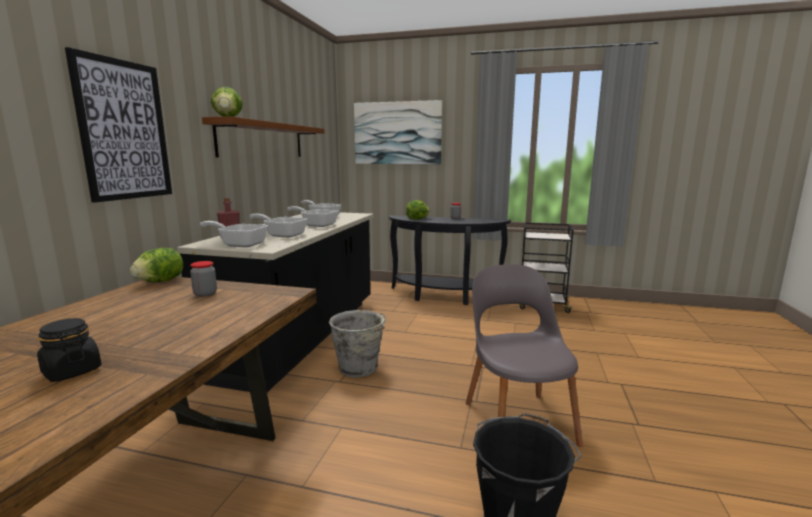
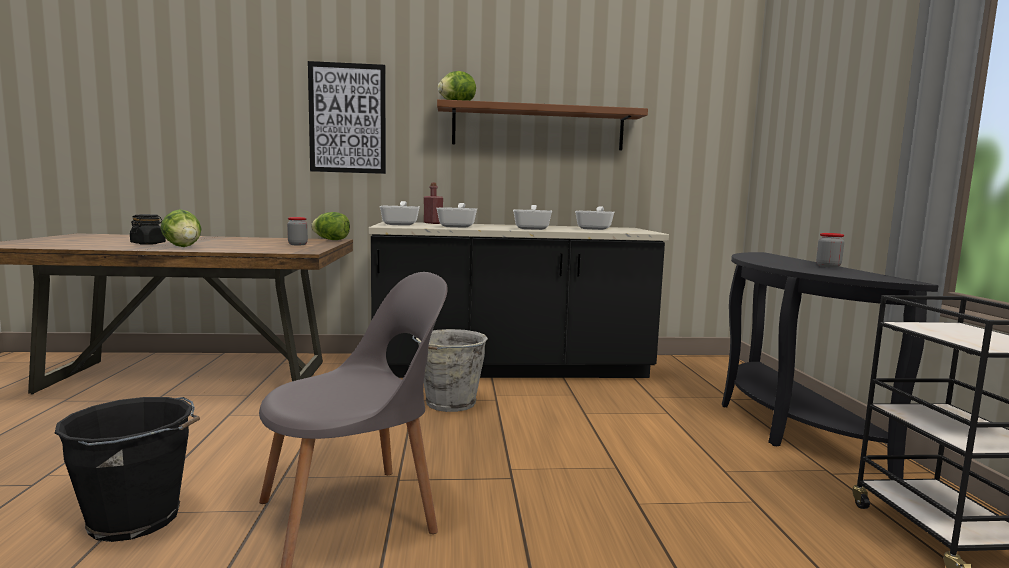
camera: 70 degrees right, 5 degrees down
(397, 133) = (813, 104): picture -> none
(417, 219) = (758, 257): lettuce -> lettuce (183, 247)

